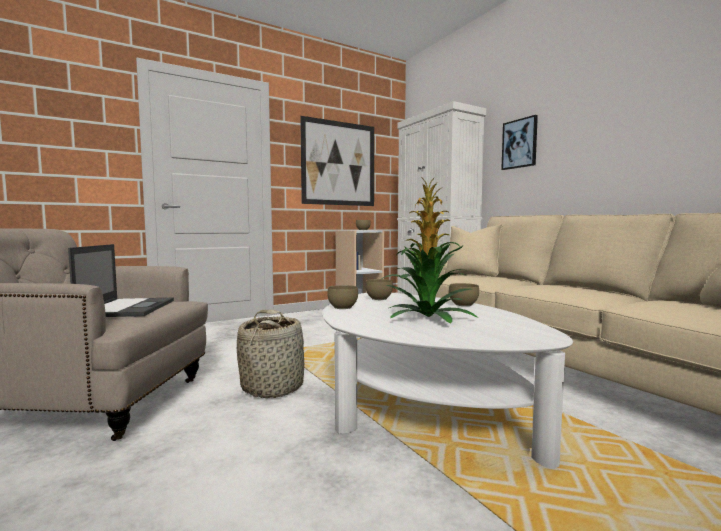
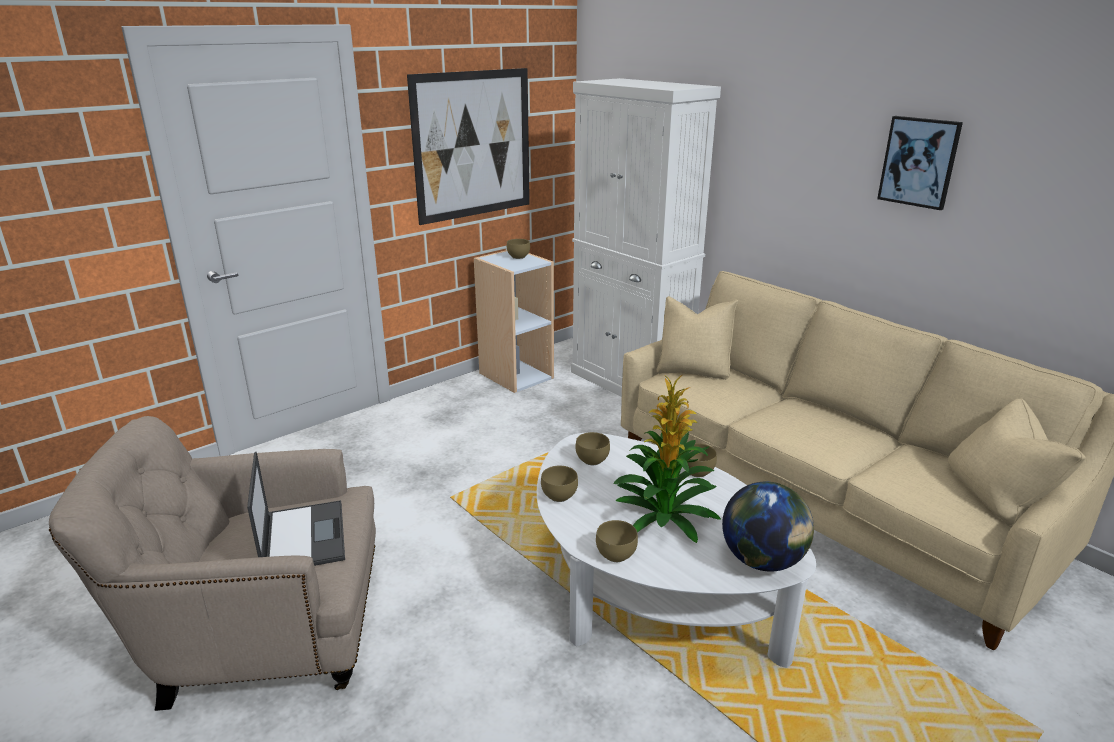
camera: 10 degrees left, 20 degrees up
(273, 387) = (470, 575): basket -> none
(374, 328) = (617, 555): none -> brown bowl
(516, 336) = (763, 560): none -> globe
(520, 143) = (768, 160): picture -> picture (919, 162)

